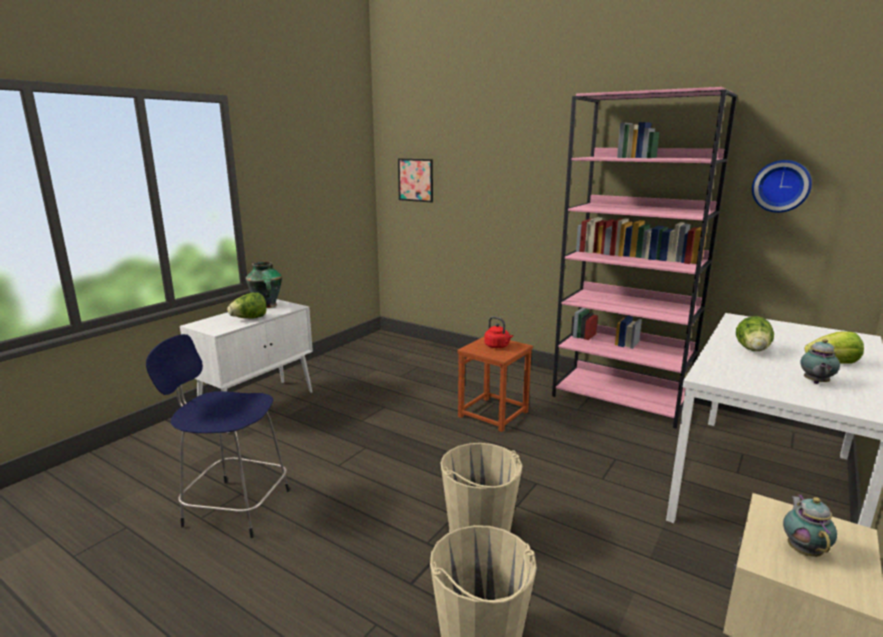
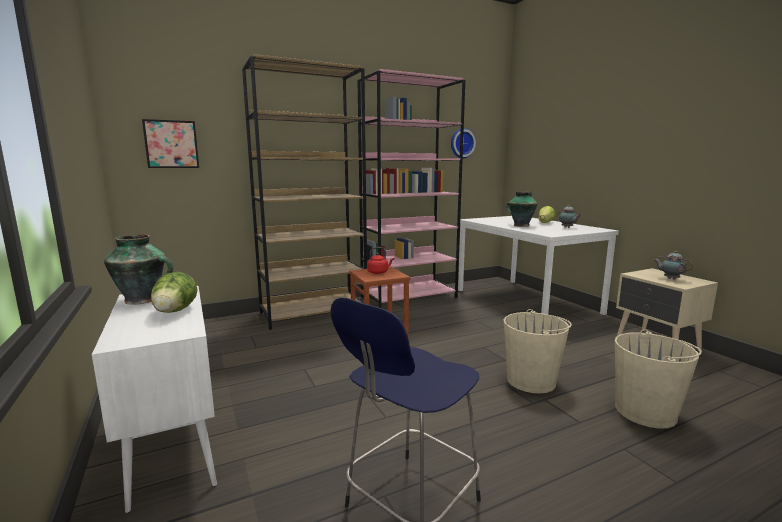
camera: 60 degrees left, 5 degrees down
(498, 370) = (314, 313): none -> brown bookcase
(753, 351) = (520, 225): lettuce -> vase

